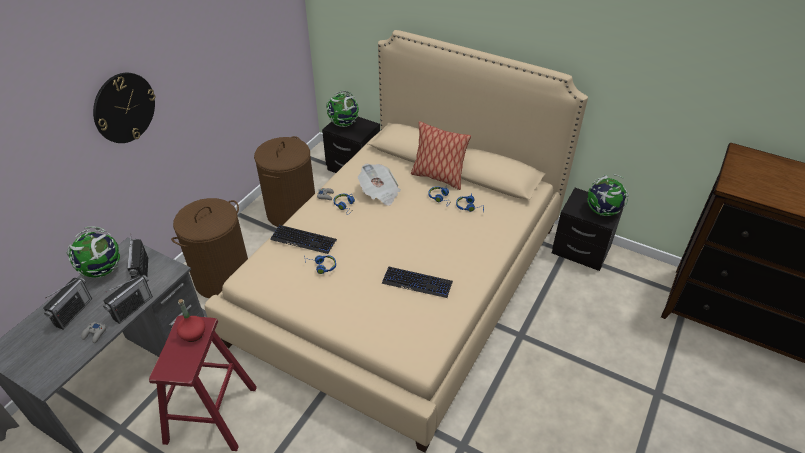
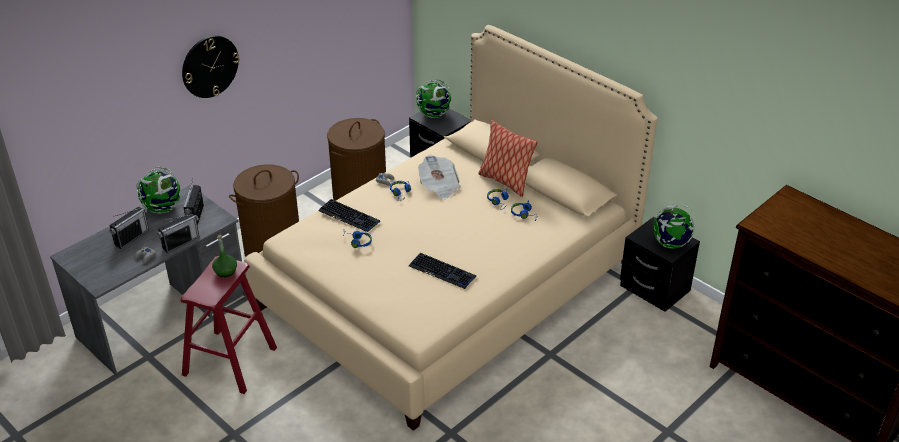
camera: 15 degrees right, 5 degrees down
(193, 334) = (225, 271): red bottle -> green bottle

